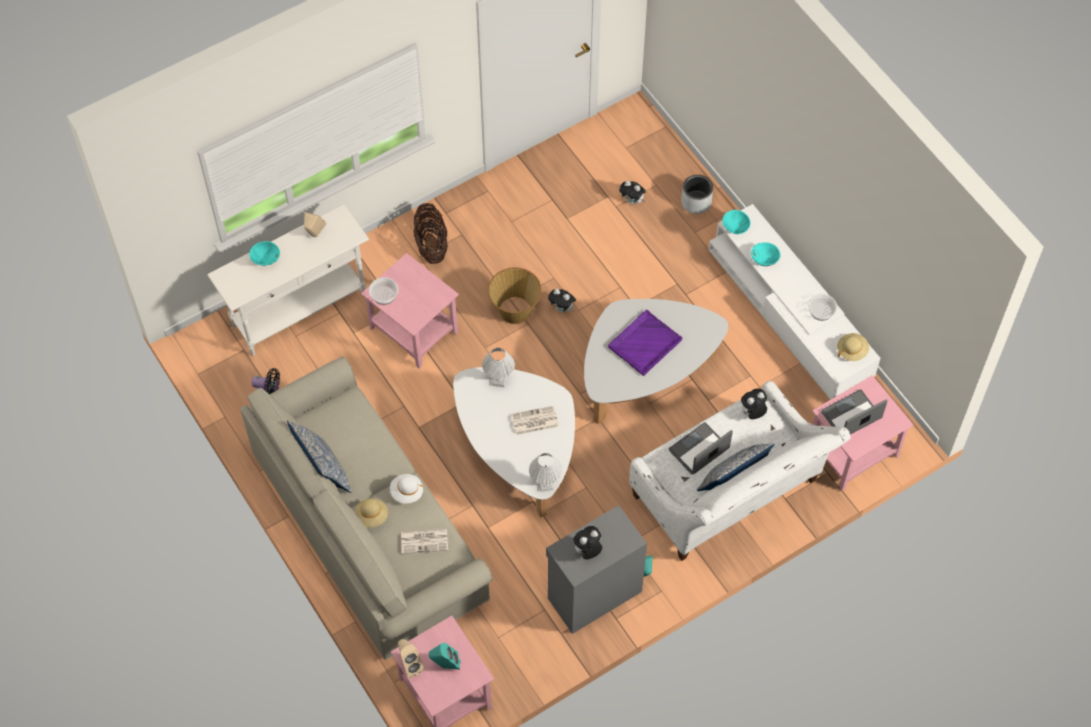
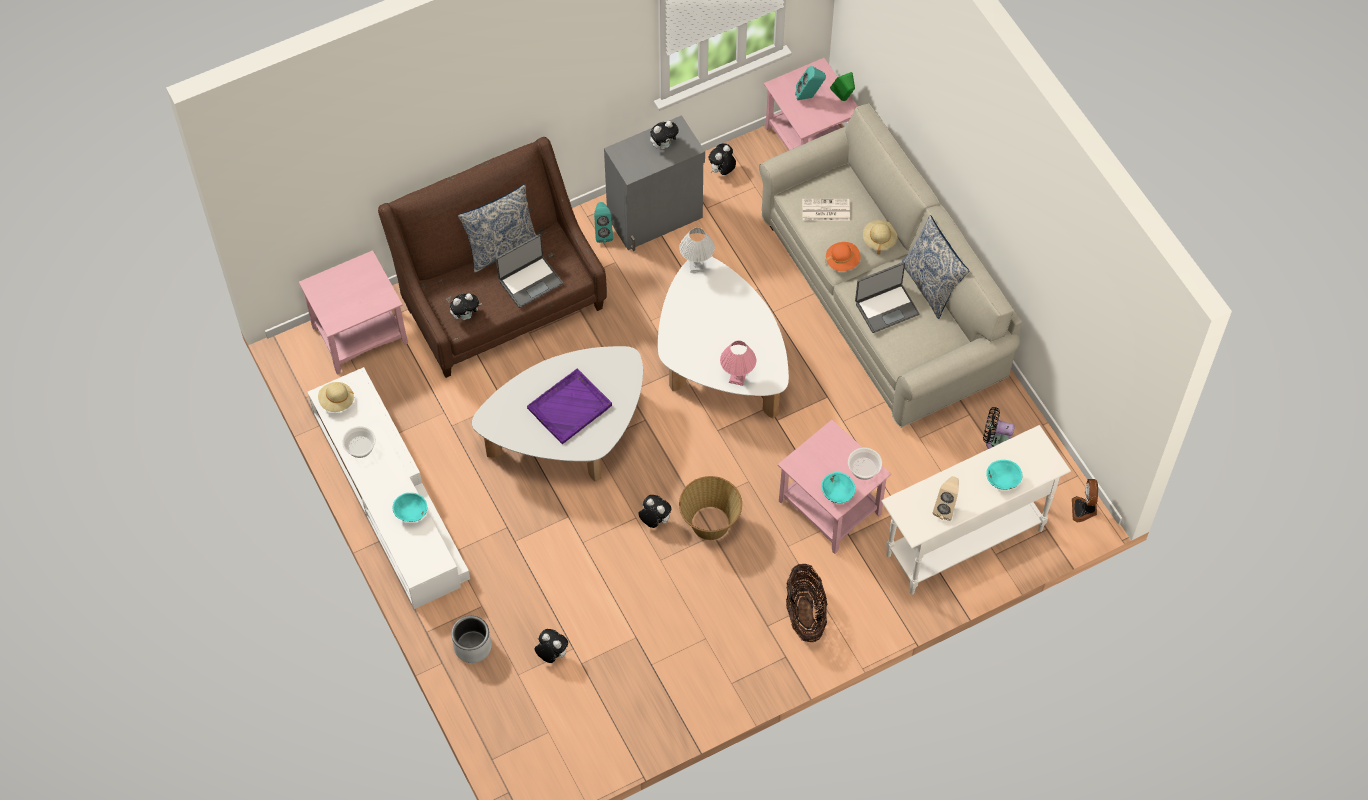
camera: 175 degrees left, 0 degrees up
(195, 345) = (1084, 509): none -> fan
(407, 492) = (842, 261): white hat -> orange hat
(410, 665) = (843, 99): beige speaker -> green speaker
(499, 380) = (737, 378): white table lamp -> pink table lamp
(533, 653) = (722, 171): none -> plush toy
(534, 421) = (702, 331): newspaper -> none
(730, 496) = (500, 300): white sofa -> brown sofa
(735, 228) = (437, 557): turquoise bowl -> turquoise bowl (837, 494)
(851, 416) = (361, 294): laptop -> laptop (886, 308)

